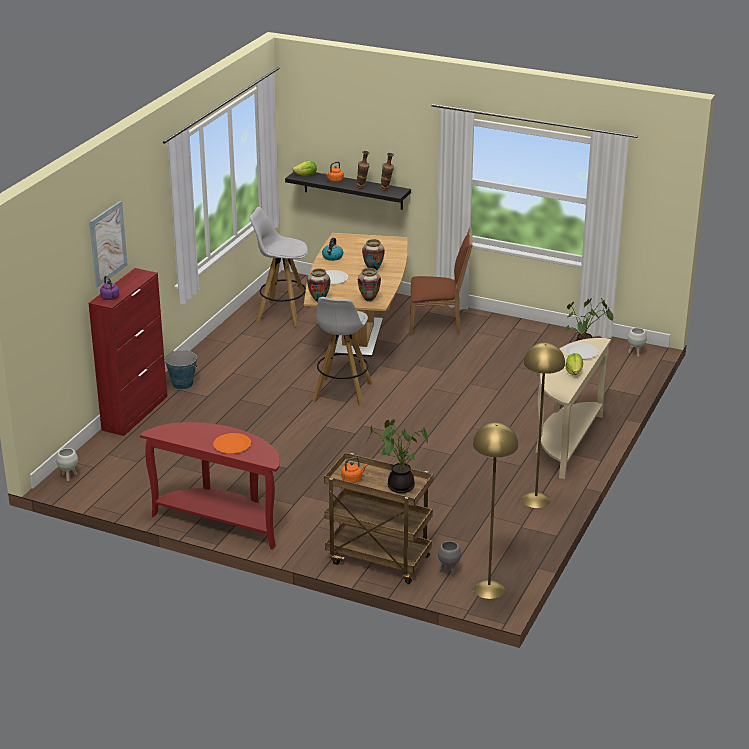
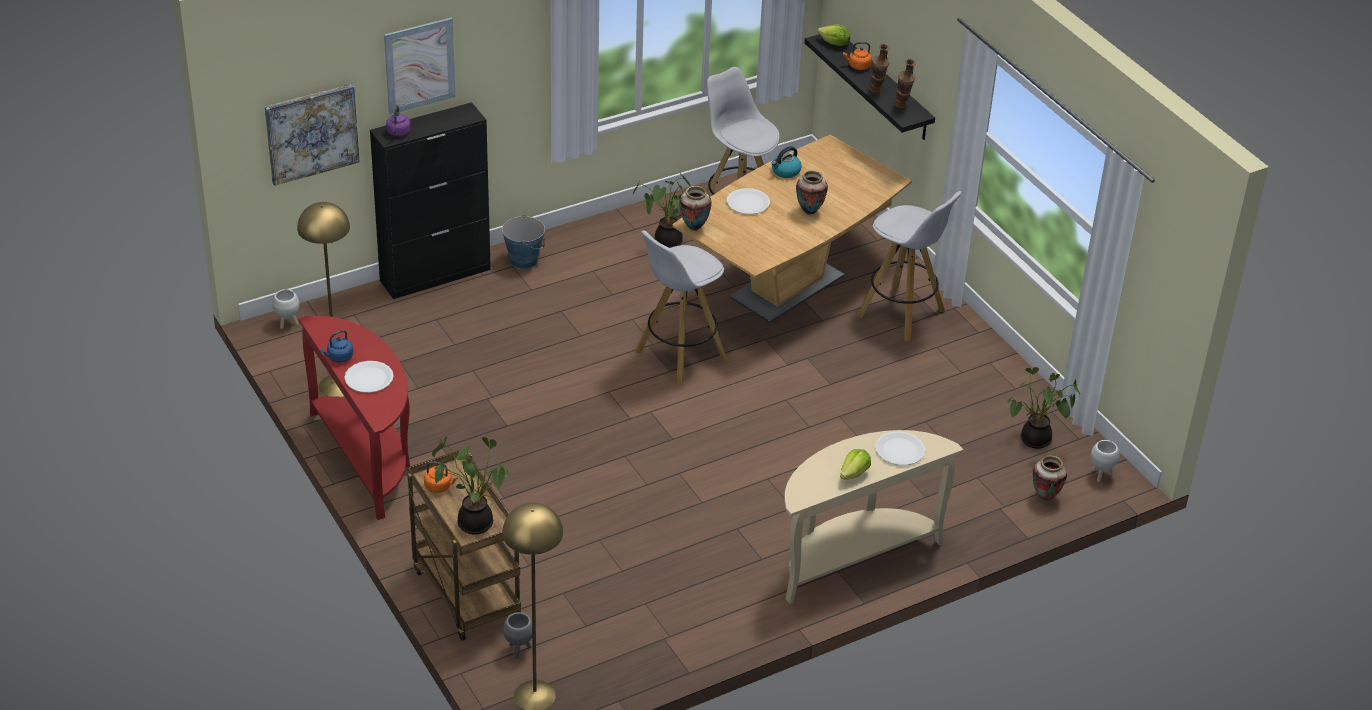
camera: 35 degrees right, 10 degrees up
(59, 314) = (312, 133): none -> picture
(135, 413) = (436, 275): red cabinet -> black cabinet
(197, 443) = (339, 357): none -> blue kettle
(232, 445) = (369, 378): orange plate -> white plate
(257, 342) = (665, 241): none -> potted plant
(369, 300) = (752, 253): vase -> vase (1045, 497)
(438, 324) = (902, 314): brown chair -> white stool
(535, 500) = (723, 613): yellow floor lamp -> yellow floor lamp (336, 385)

